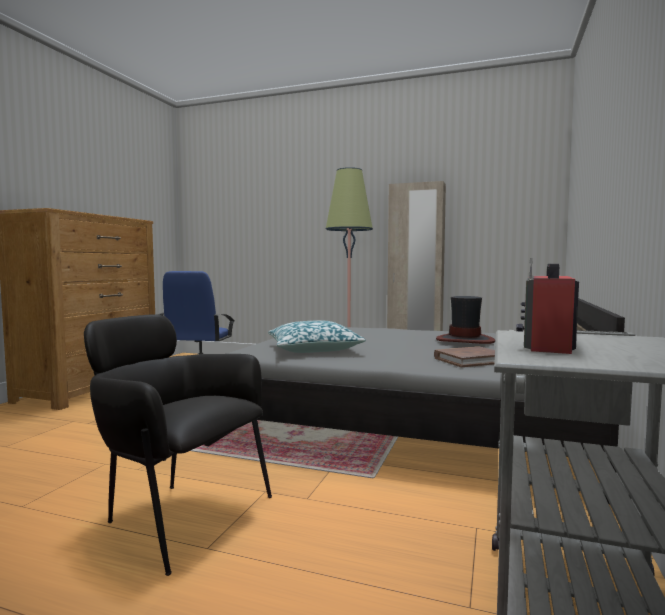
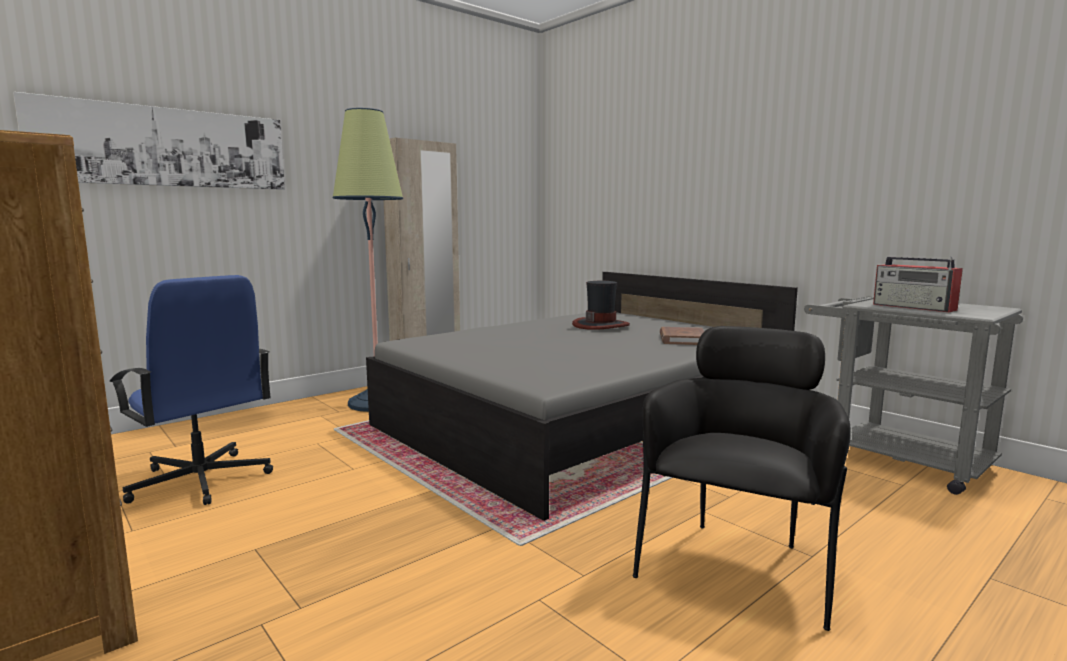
camera: 60 degrees left, 5 degrees up
(177, 515) = (737, 562): black armchair -> black armchair turned 150 degrees clockwise
(269, 208) = (165, 147): none -> picture
(313, 349) = (565, 361): pillow -> none

